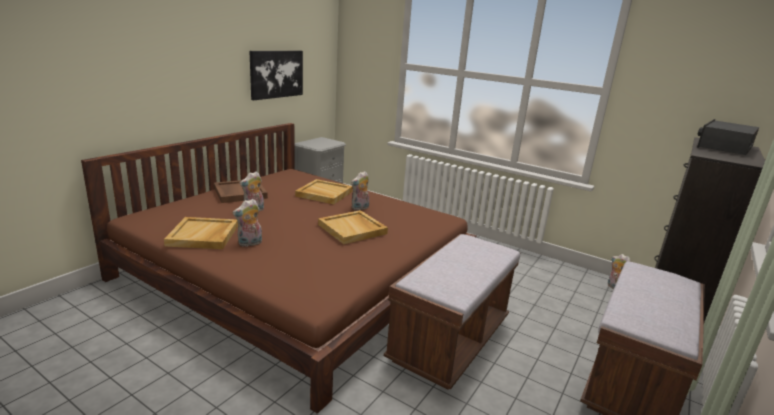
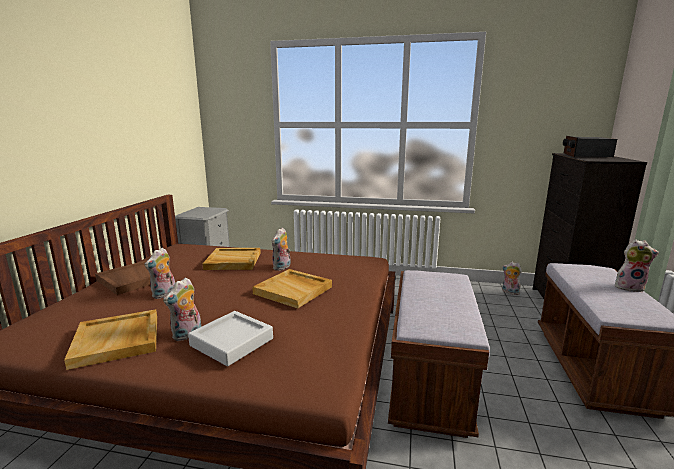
camera: 20 degrees left, 5 degrees down
(275, 256) = (232, 342): none -> grey tray
(276, 74) = (146, 141): picture -> none
(684, 303) = (629, 287): none -> plush toy

